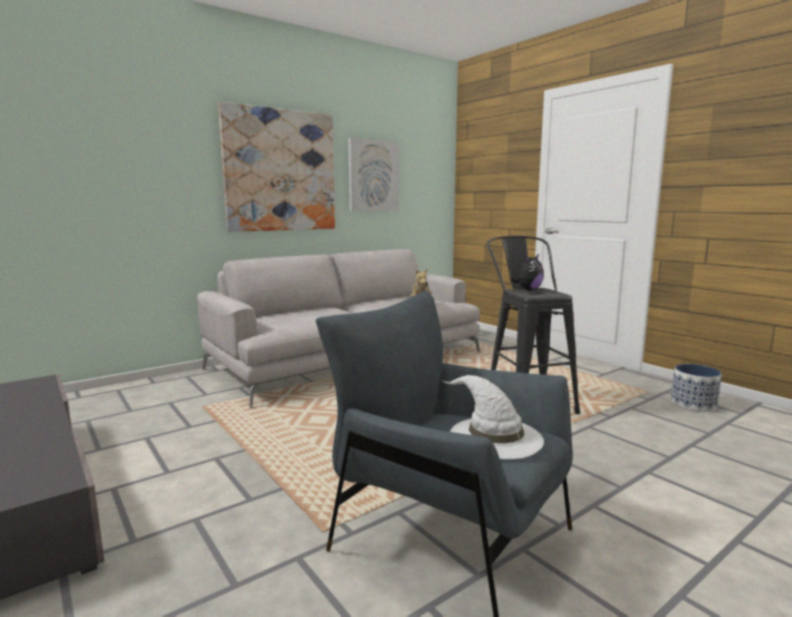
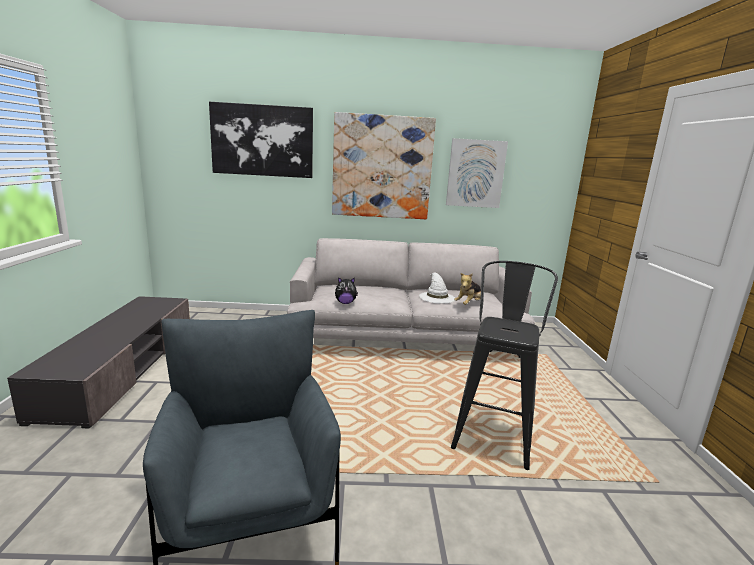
camera: 35 degrees right, 5 degrees up
(120, 136) = (262, 140): none -> picture
(494, 436) = (247, 458): white hat -> white hat (436, 297)
(528, 290) = (512, 323): plush toy -> plush toy (345, 303)
(693, 404) = (700, 526): planter -> none

